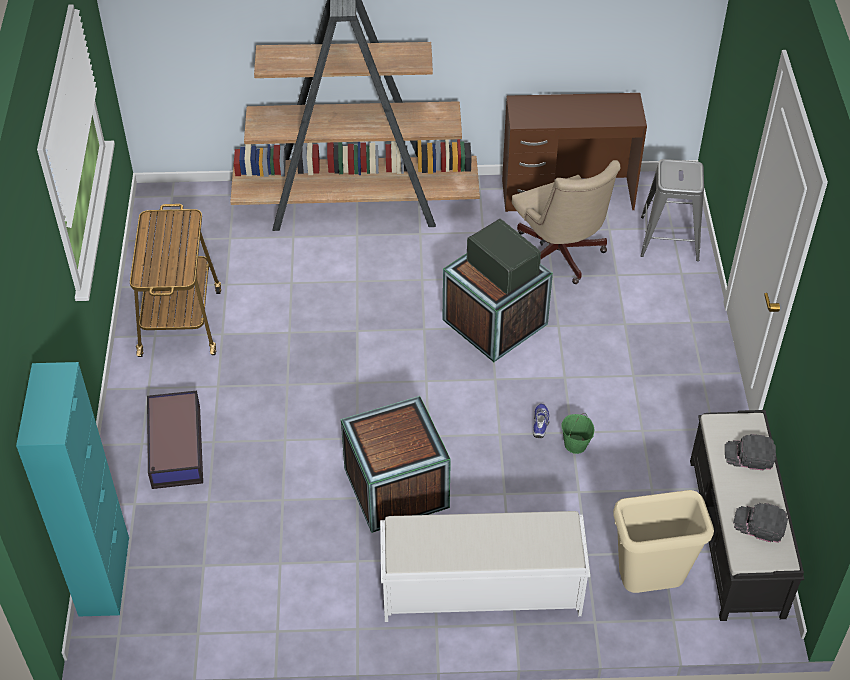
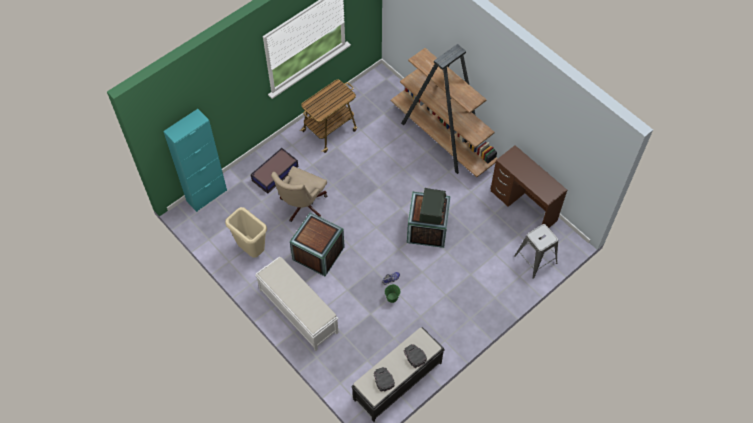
camera: 50 degrees right, 10 degrees up
(560, 257) = (484, 227): beige office chair -> beige office chair (301, 206)
(648, 586) = (348, 365): beige trash can -> beige trash can (251, 250)

